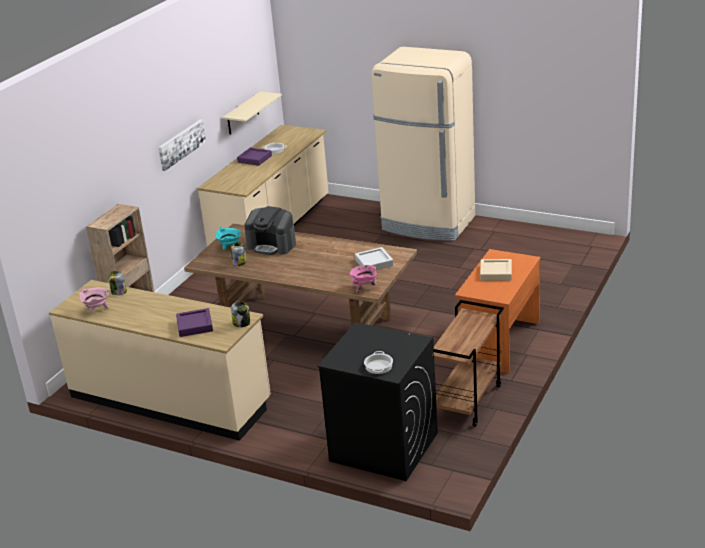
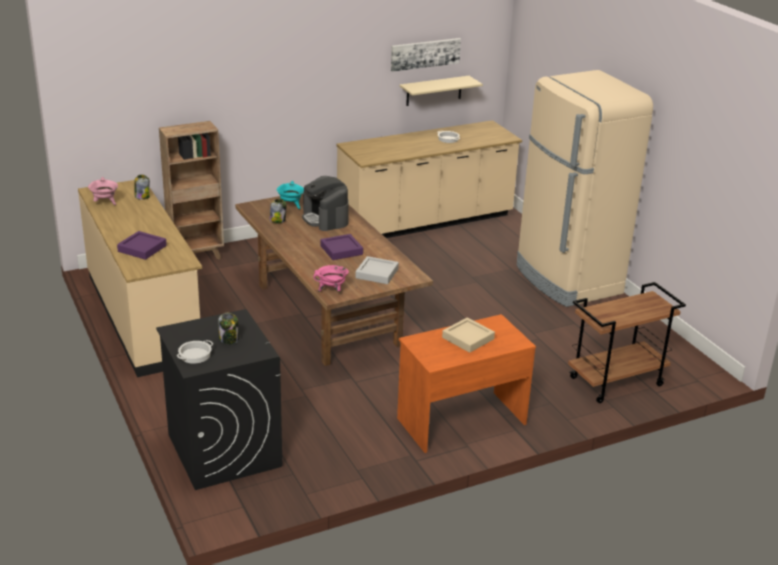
camera: 35 degrees right, 0 degrees up
(181, 144) = (326, 92): picture -> picture (425, 54)
(242, 323) = (174, 264): jar -> jar (229, 339)
(254, 159) = (419, 139): purple tray -> purple tray (341, 250)
(467, 402) = (348, 455): brown cart -> brown cart (616, 382)

